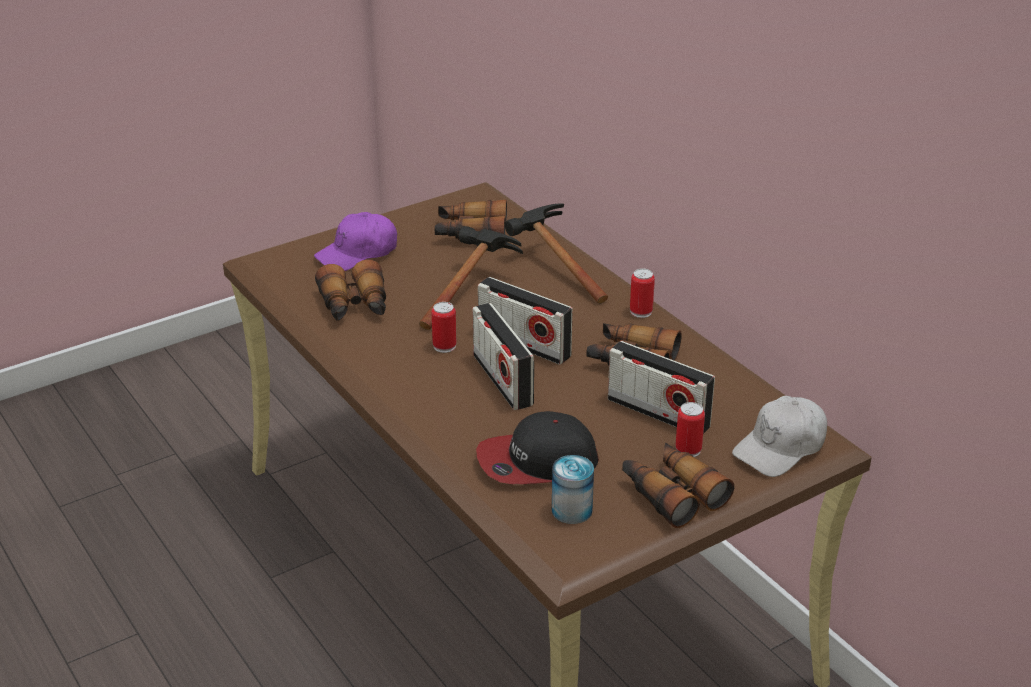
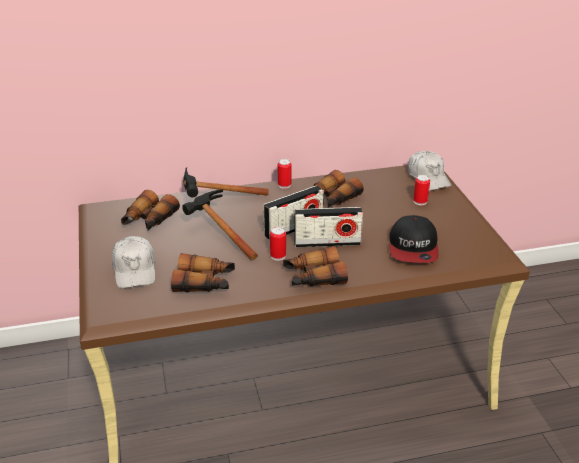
camera: 70 degrees left, 0 degrees up
(357, 254) = (135, 270): purple cap -> white cap
(572, 510) = (460, 246): can -> none
(658, 413) = (384, 202): radio -> none
(671, 493) = (455, 214): binoculars -> binoculars (313, 277)

